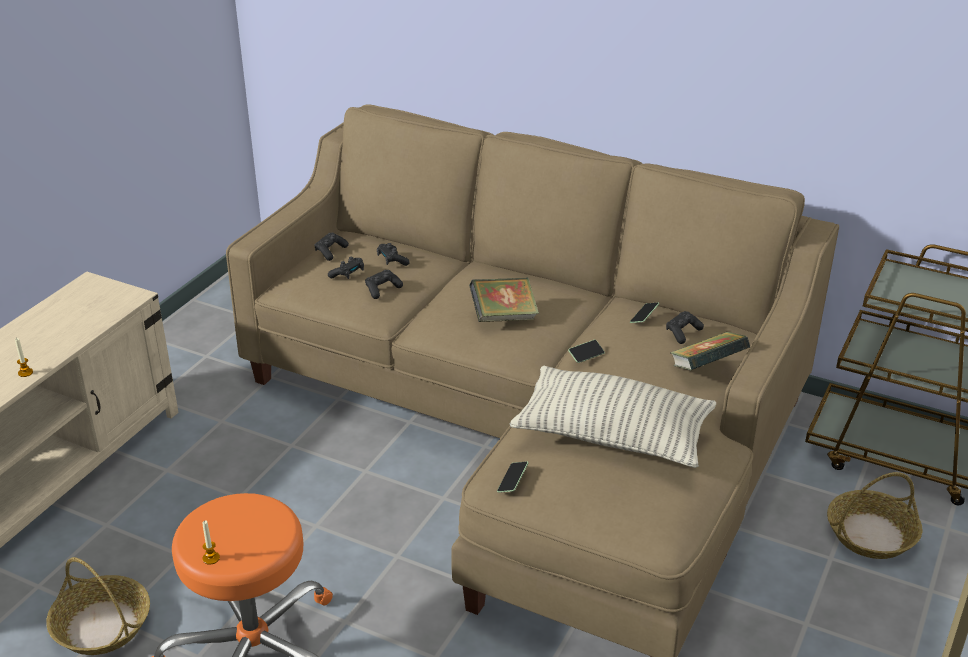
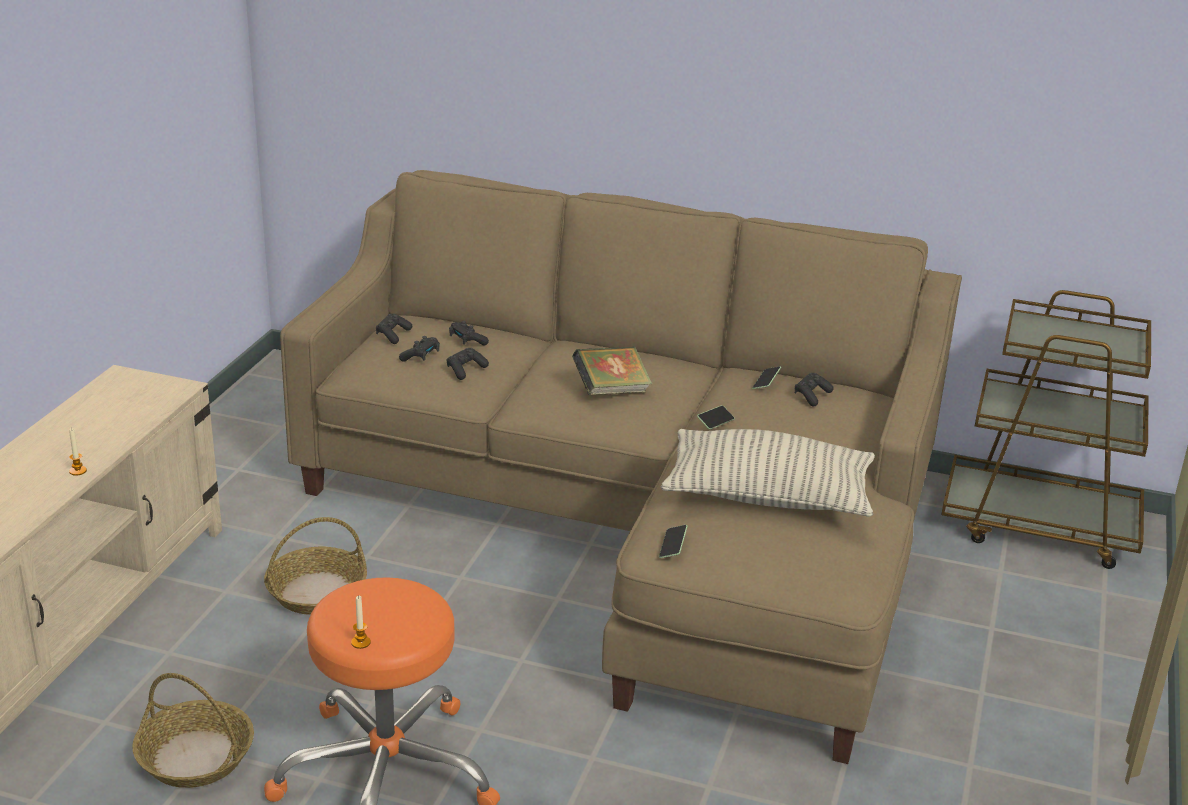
camera: 10 degrees left, 5 degrees down
(707, 368) = (847, 428): book -> none
(871, 534) = (1027, 602): basket -> basket (317, 592)

